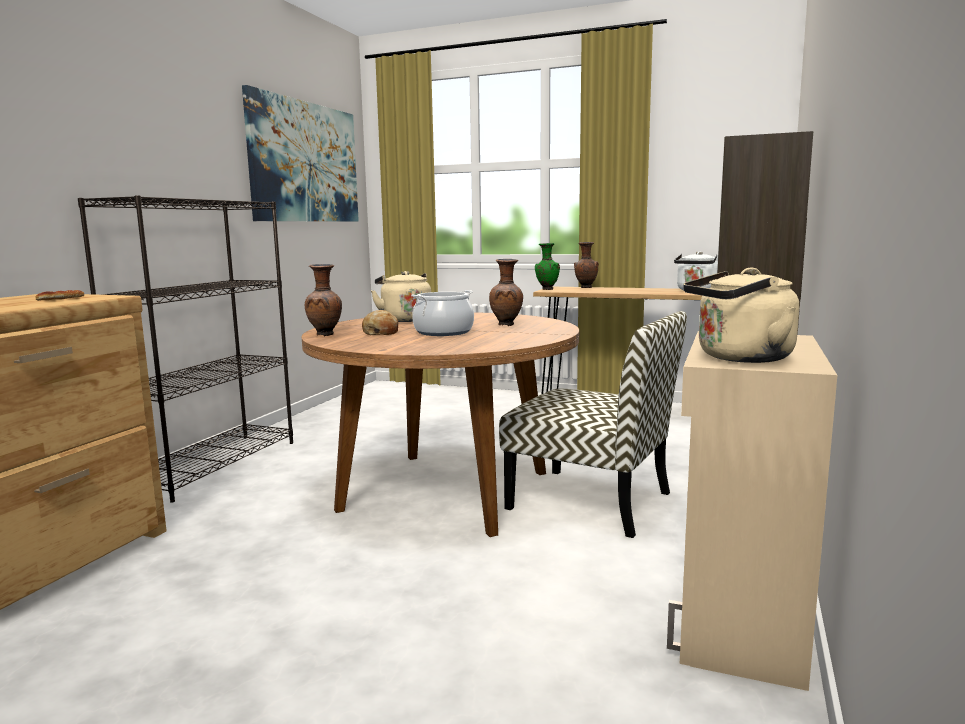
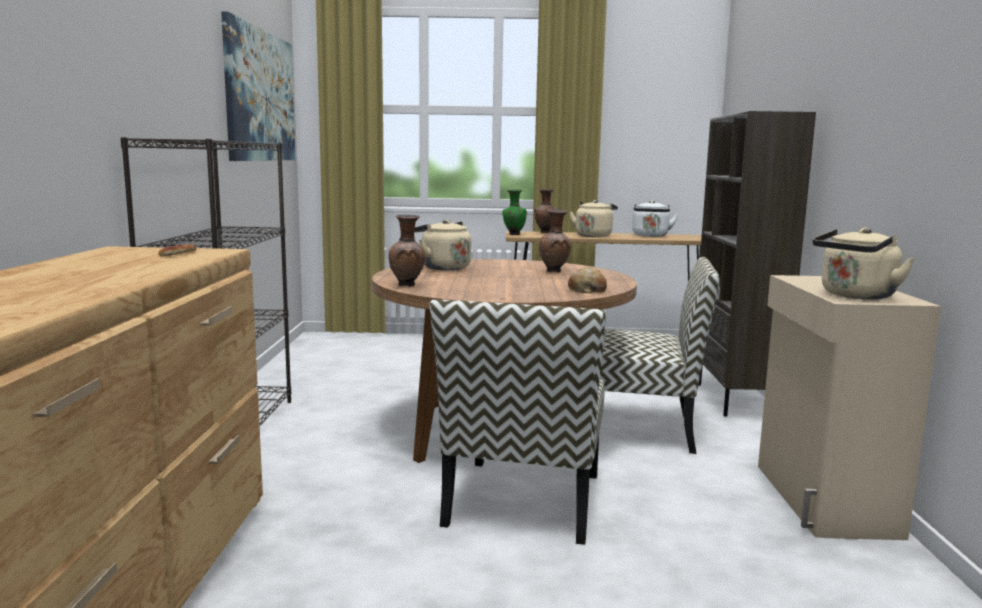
camera: 20 degrees left, 0 degrees up
(381, 332) = (456, 281): bread -> bread (586, 290)
(391, 566) = (524, 501): none -> chair
(444, 332) = (515, 280): cooking pot -> none
(631, 290) = (593, 236): none -> beige kettle

